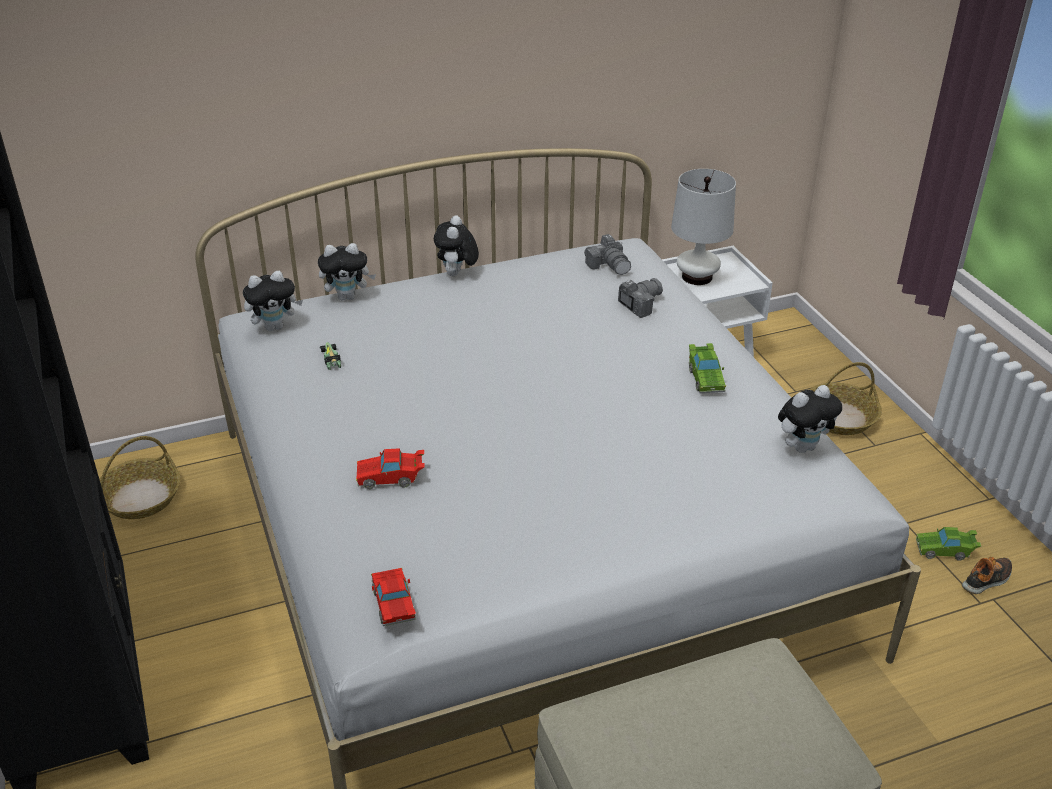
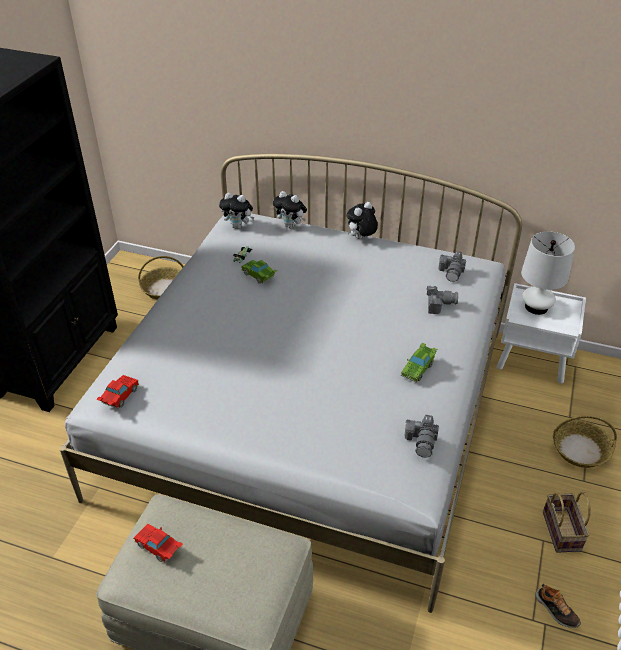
camera: 40 degrees right, 5 degrees up
(391, 478) = (193, 333): red toy car -> red toy car (159, 548)
(803, 446) = (422, 441): plush toy -> camera
(912, 504) = (563, 532): none -> basket
(945, 551) = (549, 574): green toy car -> green toy car (259, 276)
(987, 580) = (556, 610): shoe -> shoe turned 45 degrees clockwise

